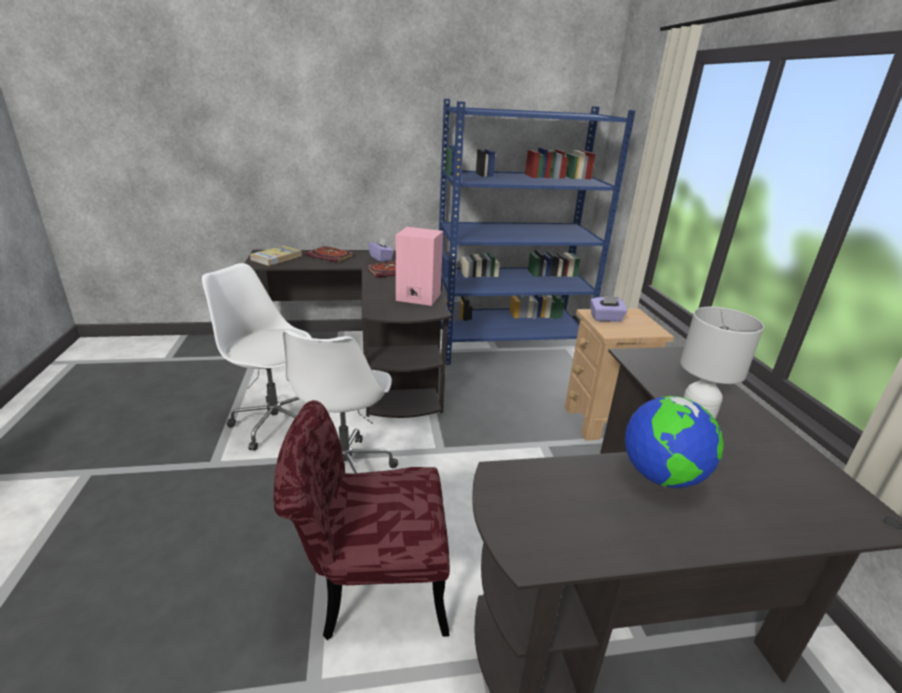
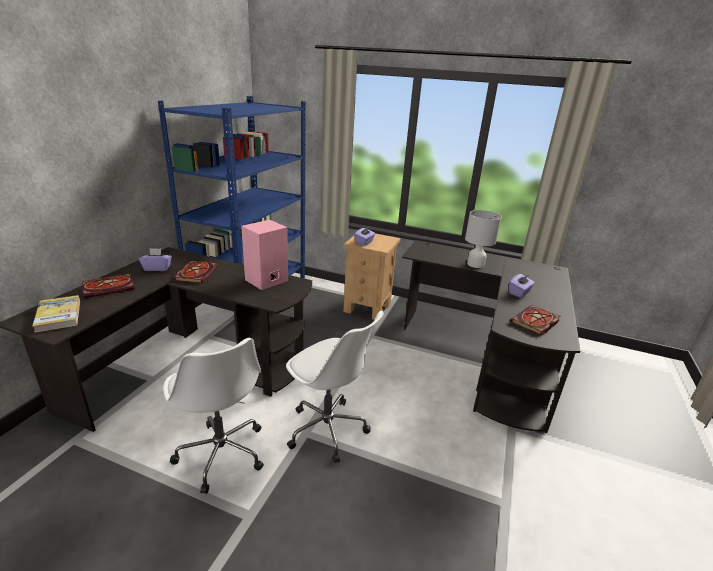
camera: 60 degrees left, 0 degrees up
(273, 422) = (222, 456): white office chair -> white office chair turned 90 degrees counterclockwise
(370, 585) = (444, 454): red chair -> none
(564, 510) = (535, 322): none -> book
(661, 476) = (519, 292): globe -> purple tissue box

